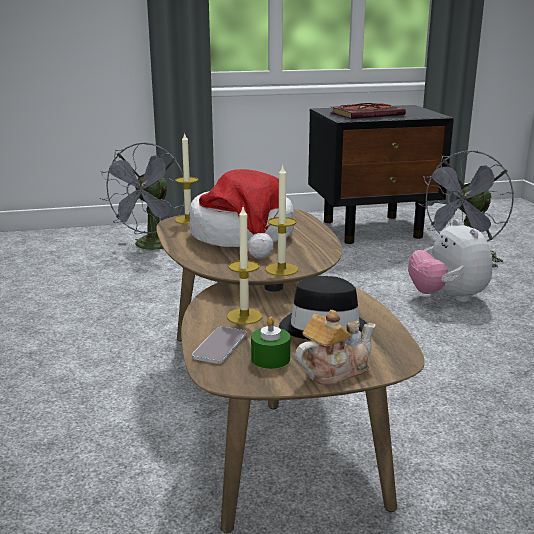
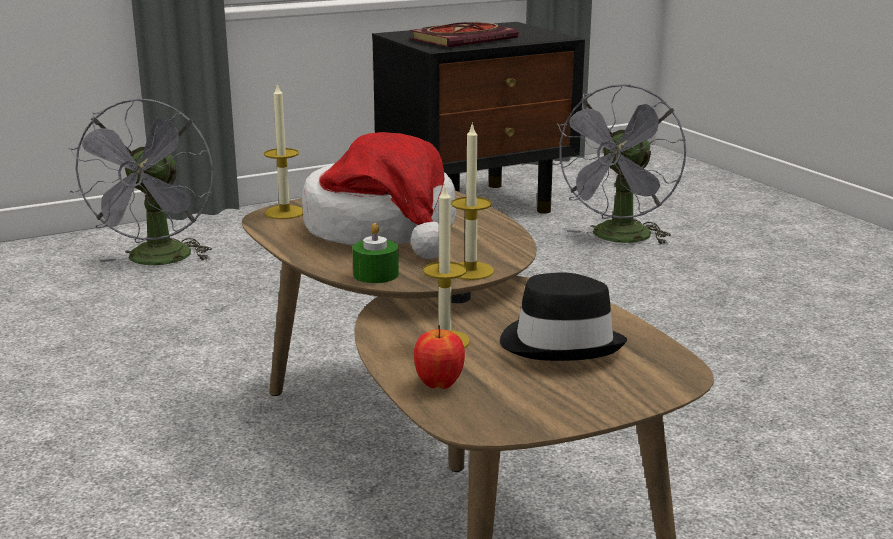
camera: 15 degrees left, 0 degrees up
(220, 346) = (439, 384): phone -> apple
(270, 359) = (518, 392): green candle -> green candle (376, 274)
(334, 370) = (609, 397): teapot -> none
(447, 297) = (620, 292): plush toy -> none

